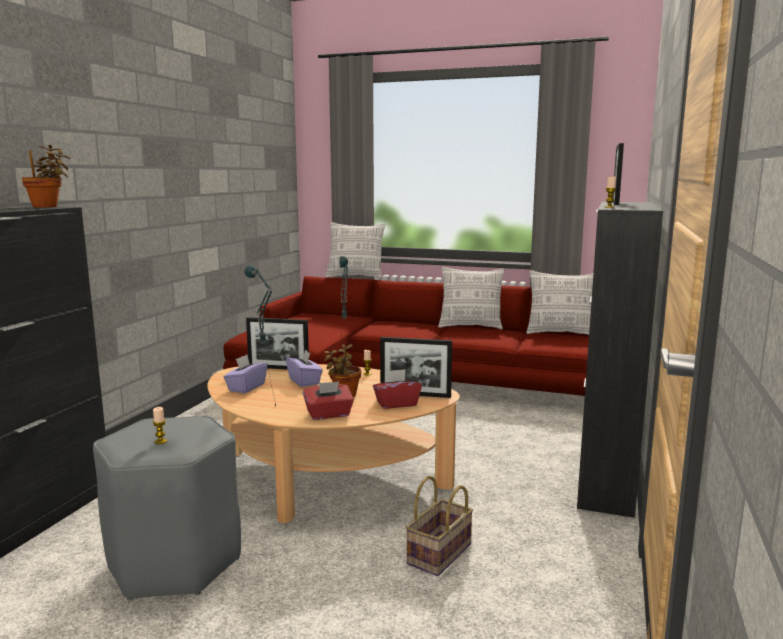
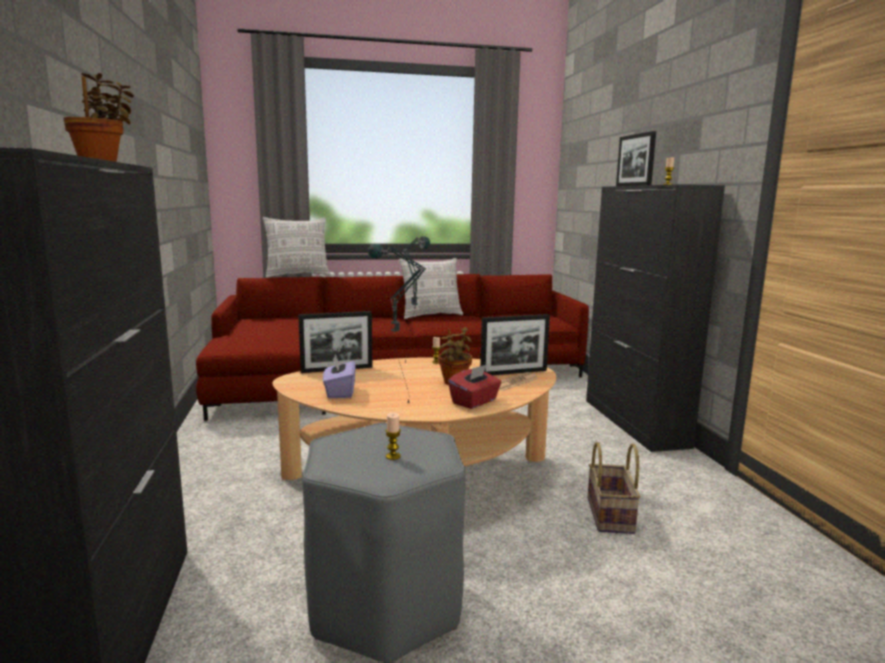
camera: 30 degrees left, 0 degrees up
(304, 381) = (390, 377): purple tissue box -> none
(396, 404) = (514, 382): red tissue box -> newspaper
(560, 333) = (512, 313): pillow -> none

